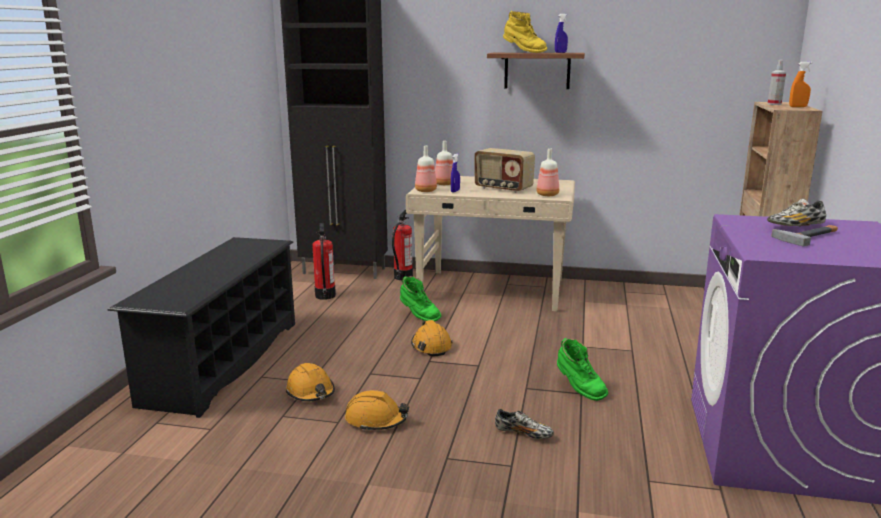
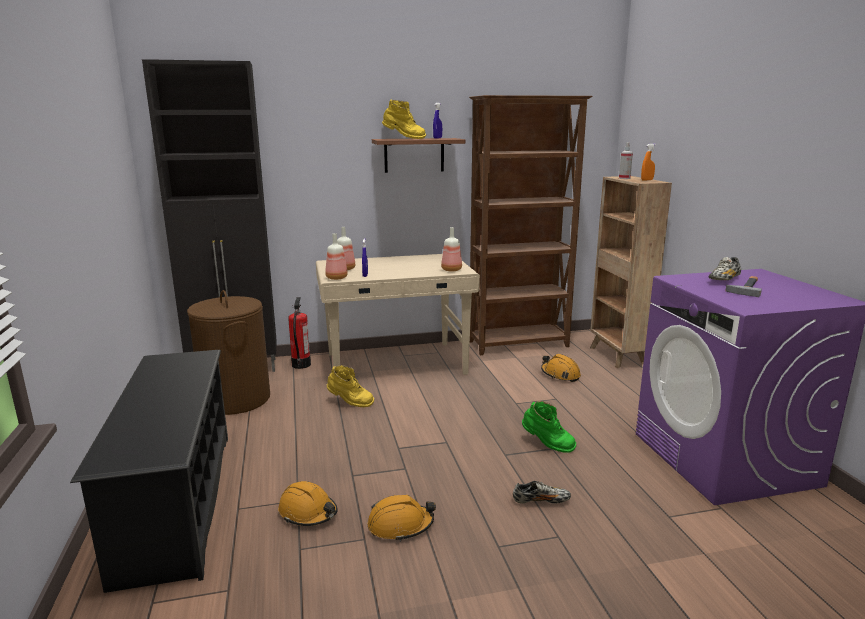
camera: 25 degrees left, 0 degrees up
(325, 296) = (235, 399): fire extinguisher -> brown laundry basket
(418, 316) = (350, 403): green boot -> yellow boot
(431, 346) = (387, 432): orange hard hat -> orange hard hat (560, 374)
(503, 189) = (405, 268): radio -> none
(643, 293) = (519, 344): none -> brown bookcase

